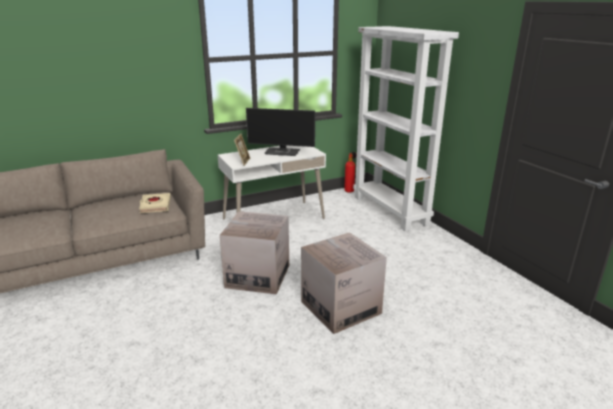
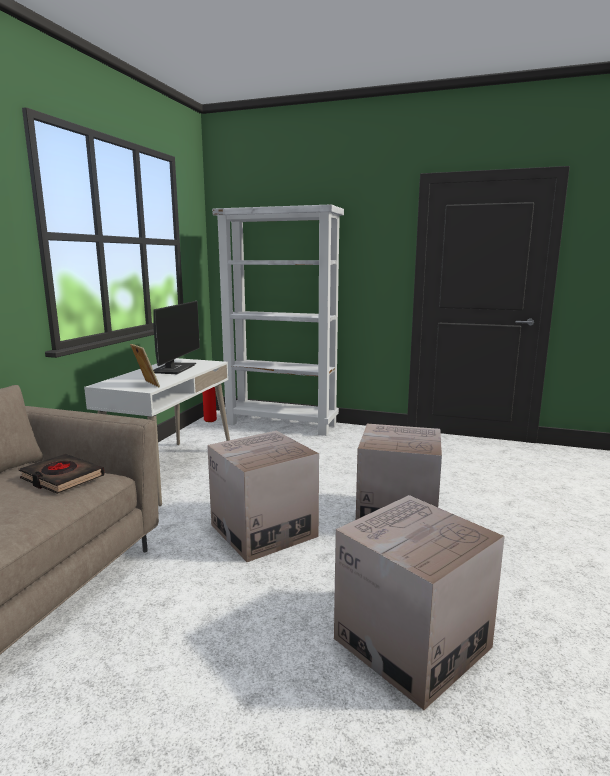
camera: 45 degrees left, 10 degrees down
(155, 205) = (62, 478): beige book -> black book
(219, 369) = (412, 643): none -> cardboard box
(283, 152) = (174, 369): monitor -> monitor turned 45 degrees counterclockwise

